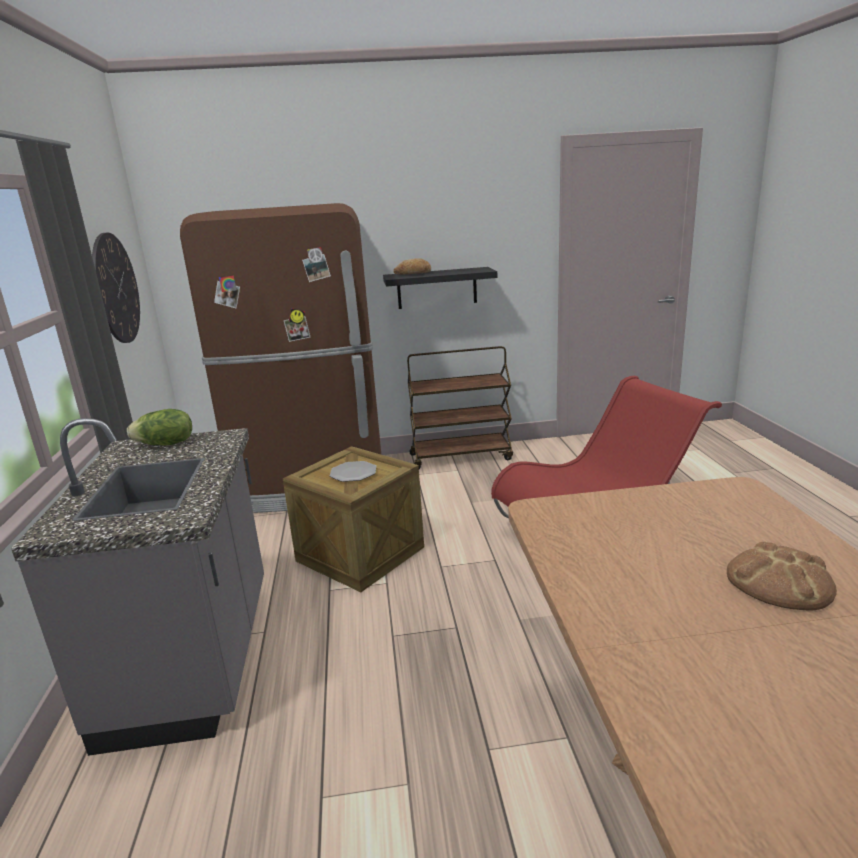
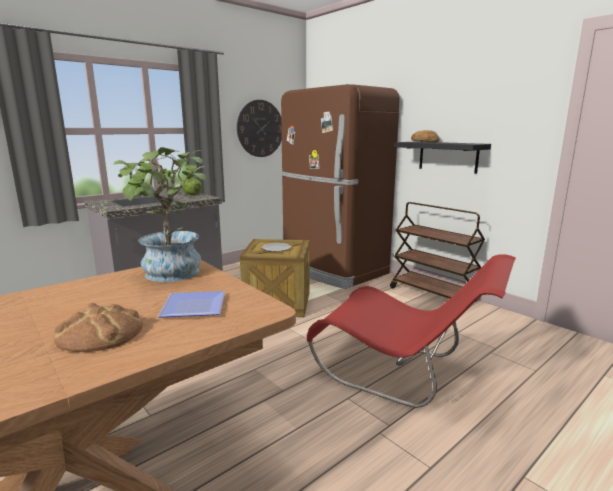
camera: 55 degrees right, 5 degrees down
(587, 523) = (171, 275): none -> potted plant
(719, 521) = (195, 308): none -> plate

